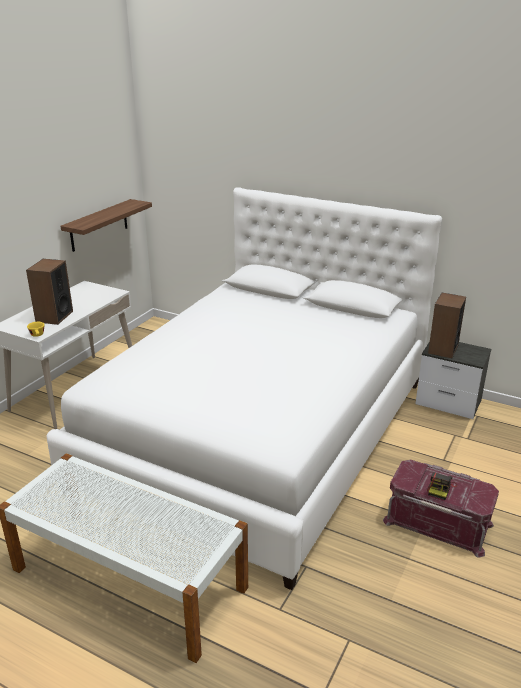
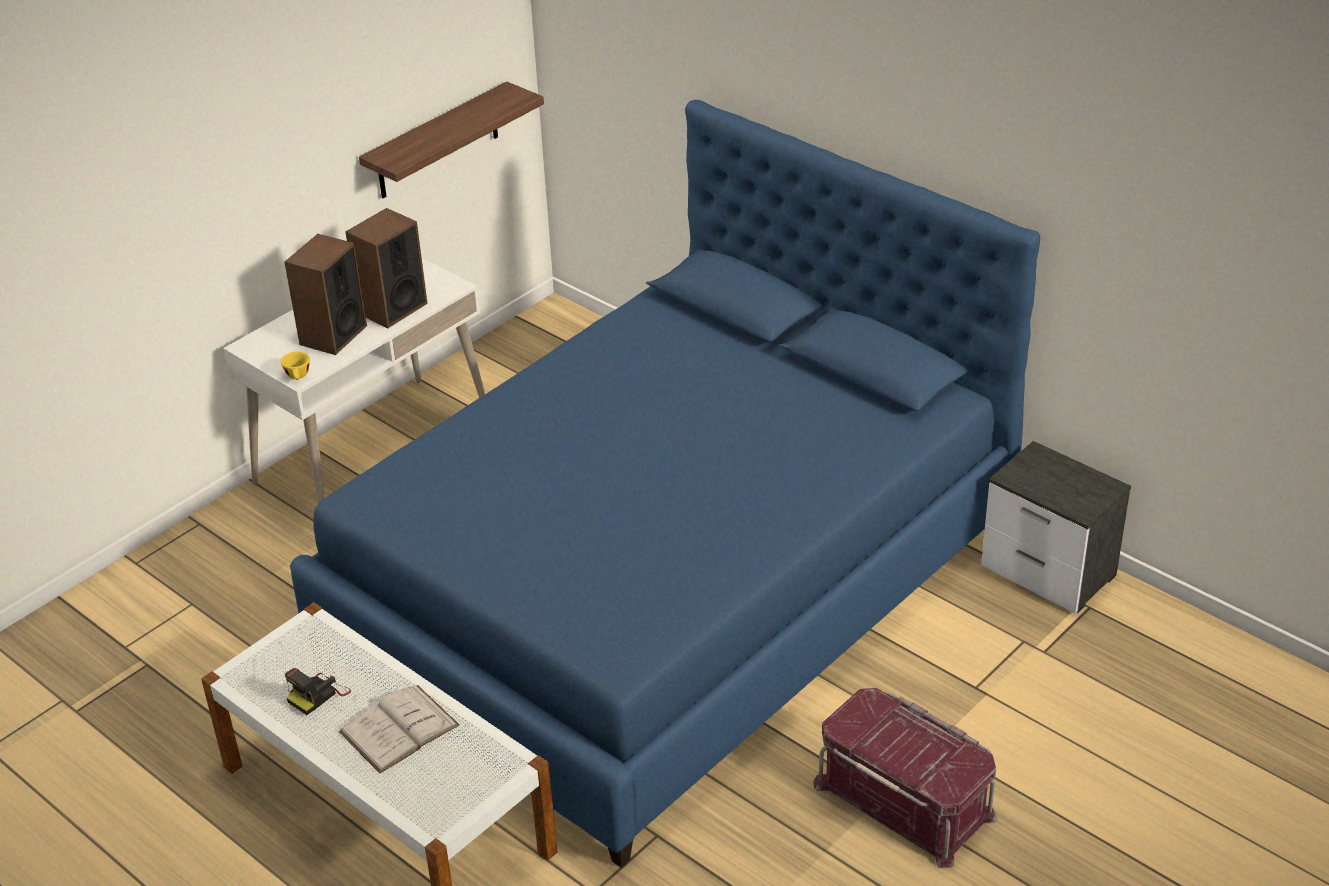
camera: 15 degrees right, 10 degrees up
(142, 517) = (399, 728): none -> white book
(261, 432) = (672, 586): white bed -> blue bed
(440, 488) = (900, 748): camera -> camera (318, 695)
(443, 349) = (1034, 475): speaker -> speaker (392, 308)

